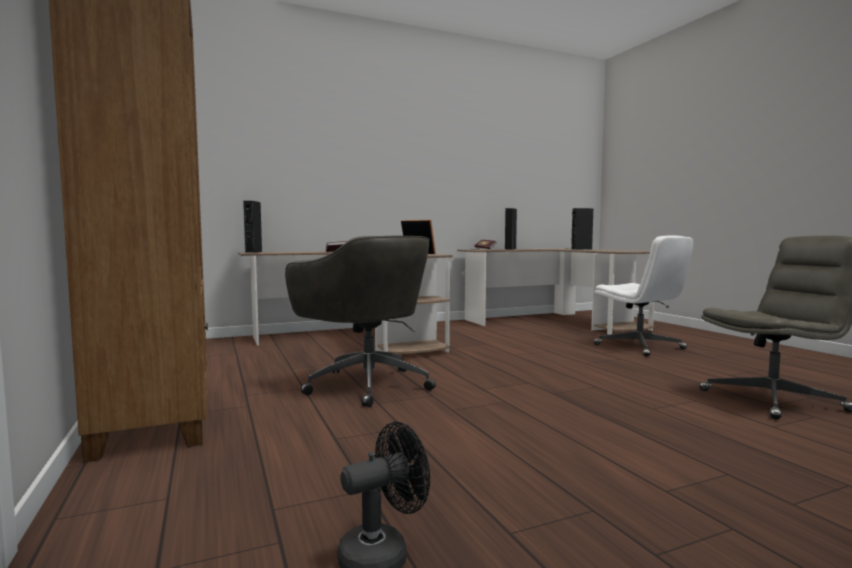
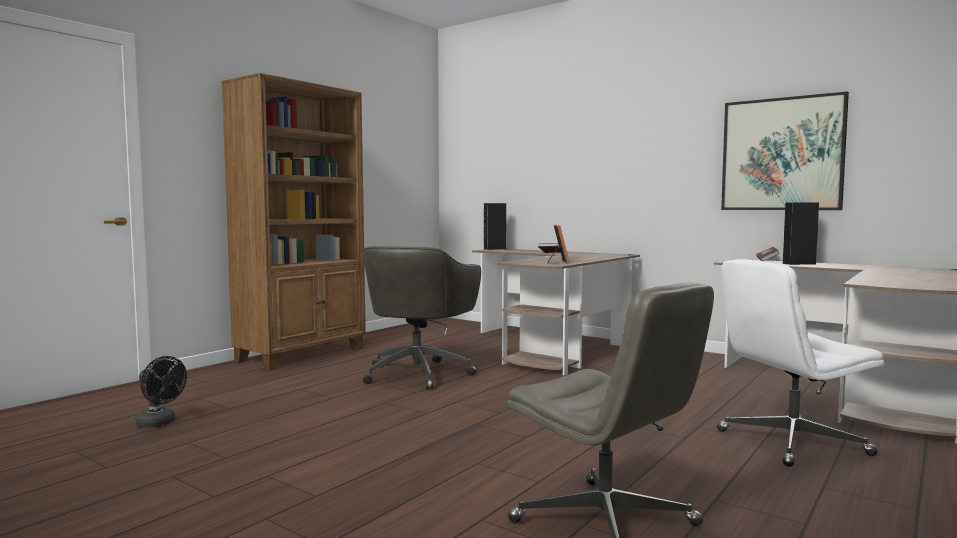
camera: 60 degrees right, 0 degrees up
(484, 176) = (782, 154): none -> picture
(581, 249) = (910, 273): black speaker -> none
(640, 347) = (791, 443): white office chair -> white office chair turned 45 degrees clockwise

